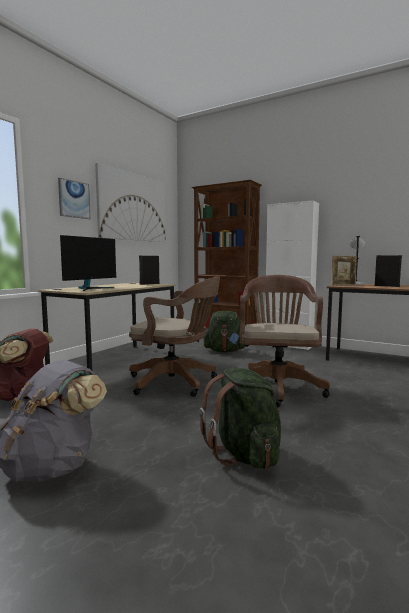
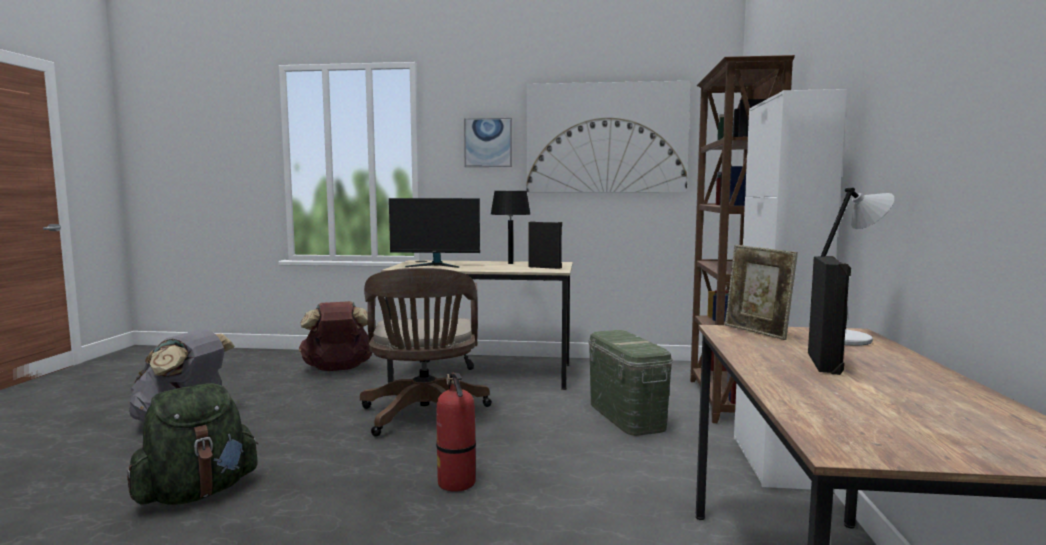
camera: 65 degrees right, 0 degrees up
(117, 285) = (510, 263): none -> black table lamp
(225, 351) = (626, 416): green backpack -> green storage box
(277, 386) = (457, 483): brown office chair -> fire extinguisher

